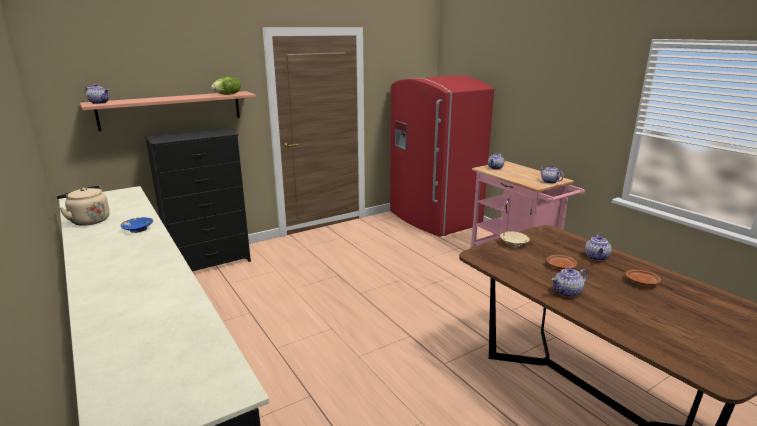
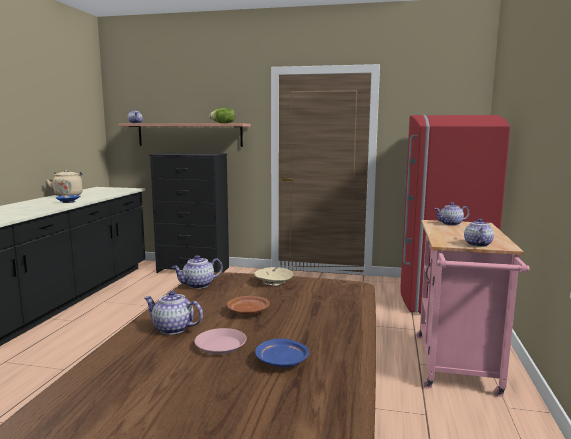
camera: 45 degrees right, 10 degrees down
(596, 257) = (316, 322): teapot -> teapot (197, 285)
(607, 288) = (220, 345): none -> pink plate
(642, 282) = (282, 362): brown plate -> blue plate

